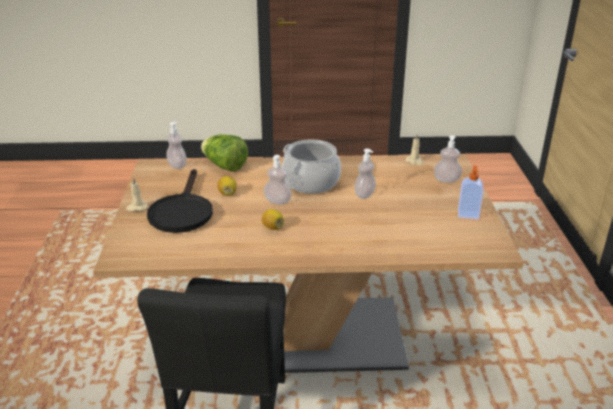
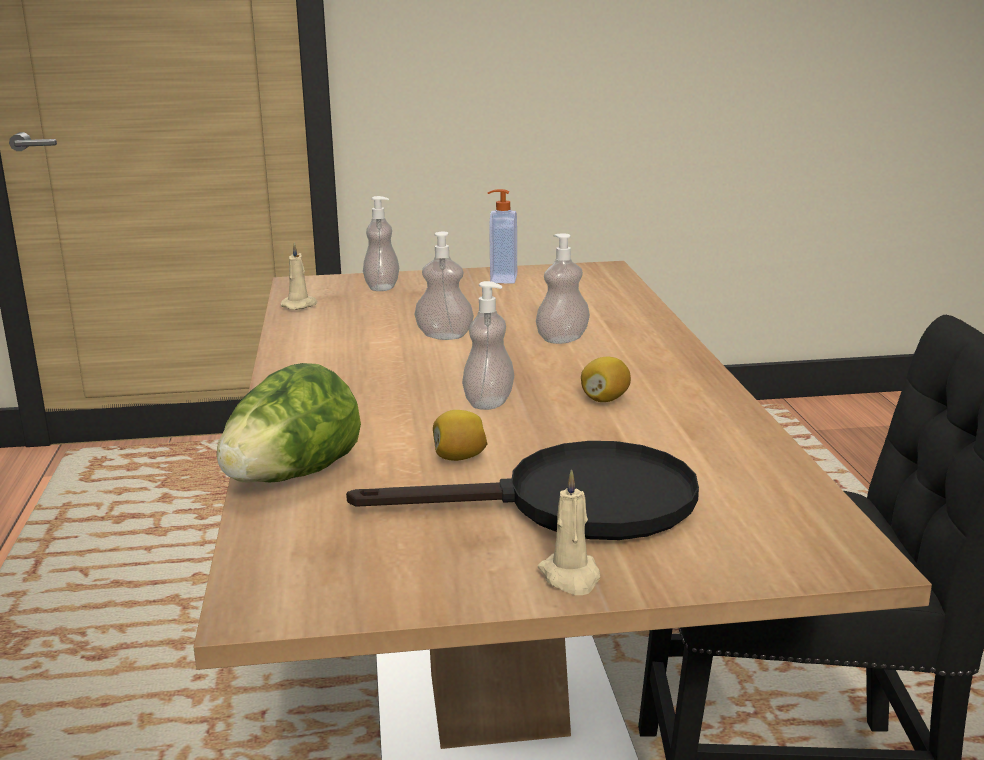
camera: 95 degrees left, 10 degrees down
(177, 165) = (272, 552): soap dispenser -> soap dispenser (562, 339)
(311, 182) = (392, 378): cooking pot -> none

